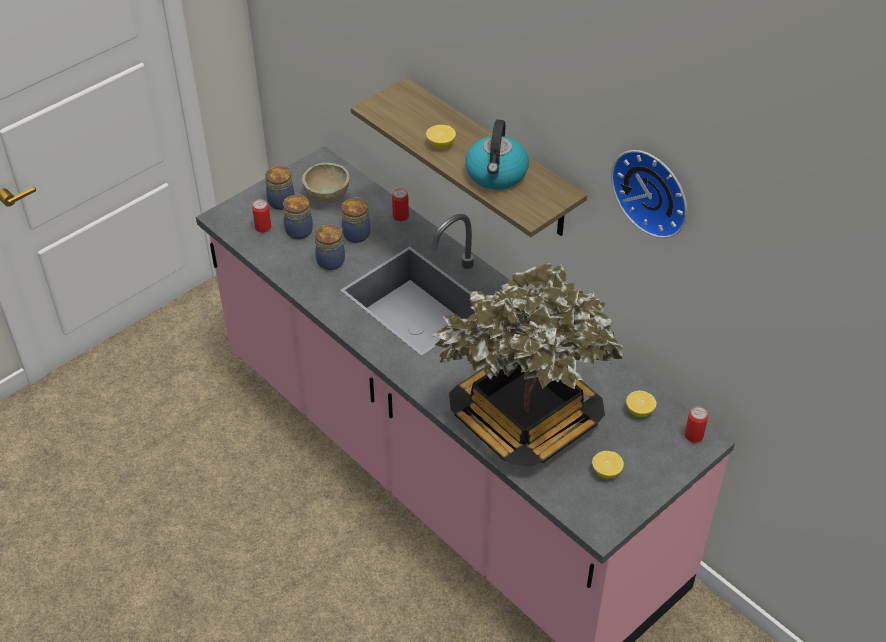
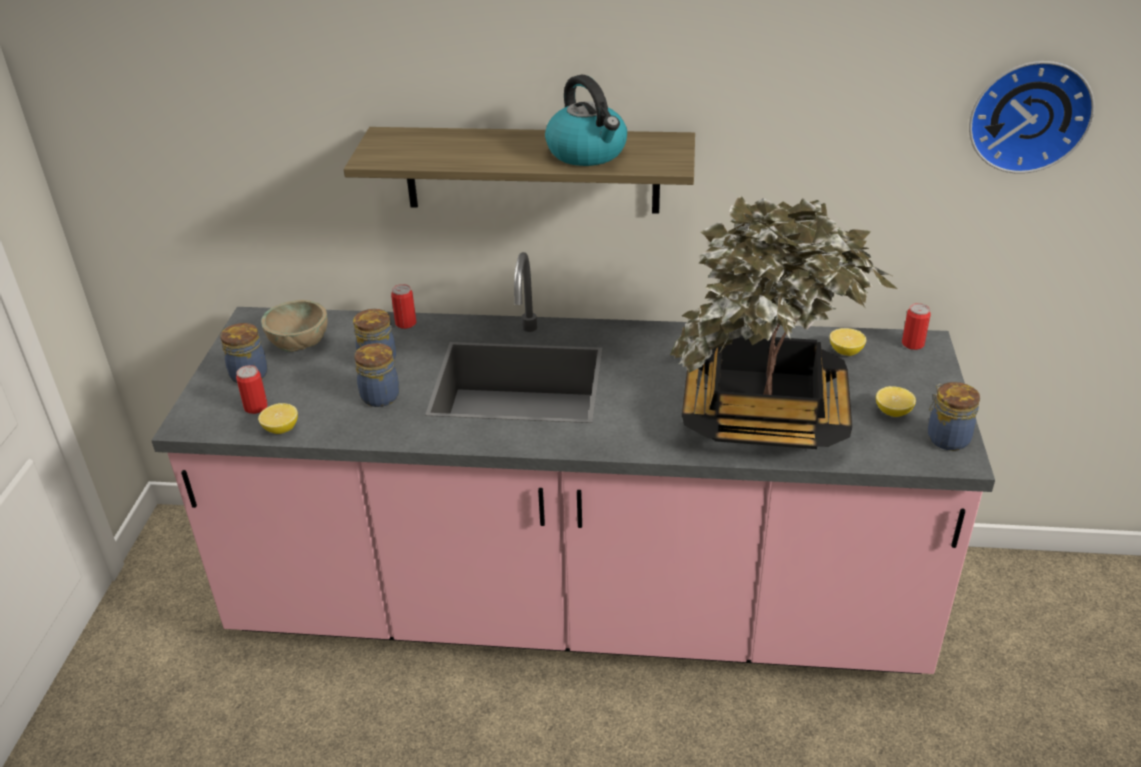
camera: 40 degrees left, 10 degrees down
(299, 230) = (305, 388): jar -> jar (946, 438)
(441, 144) = (493, 155): lemon -> lemon (281, 429)
(653, 190) = (799, 68): wall clock -> wall clock (1028, 114)

